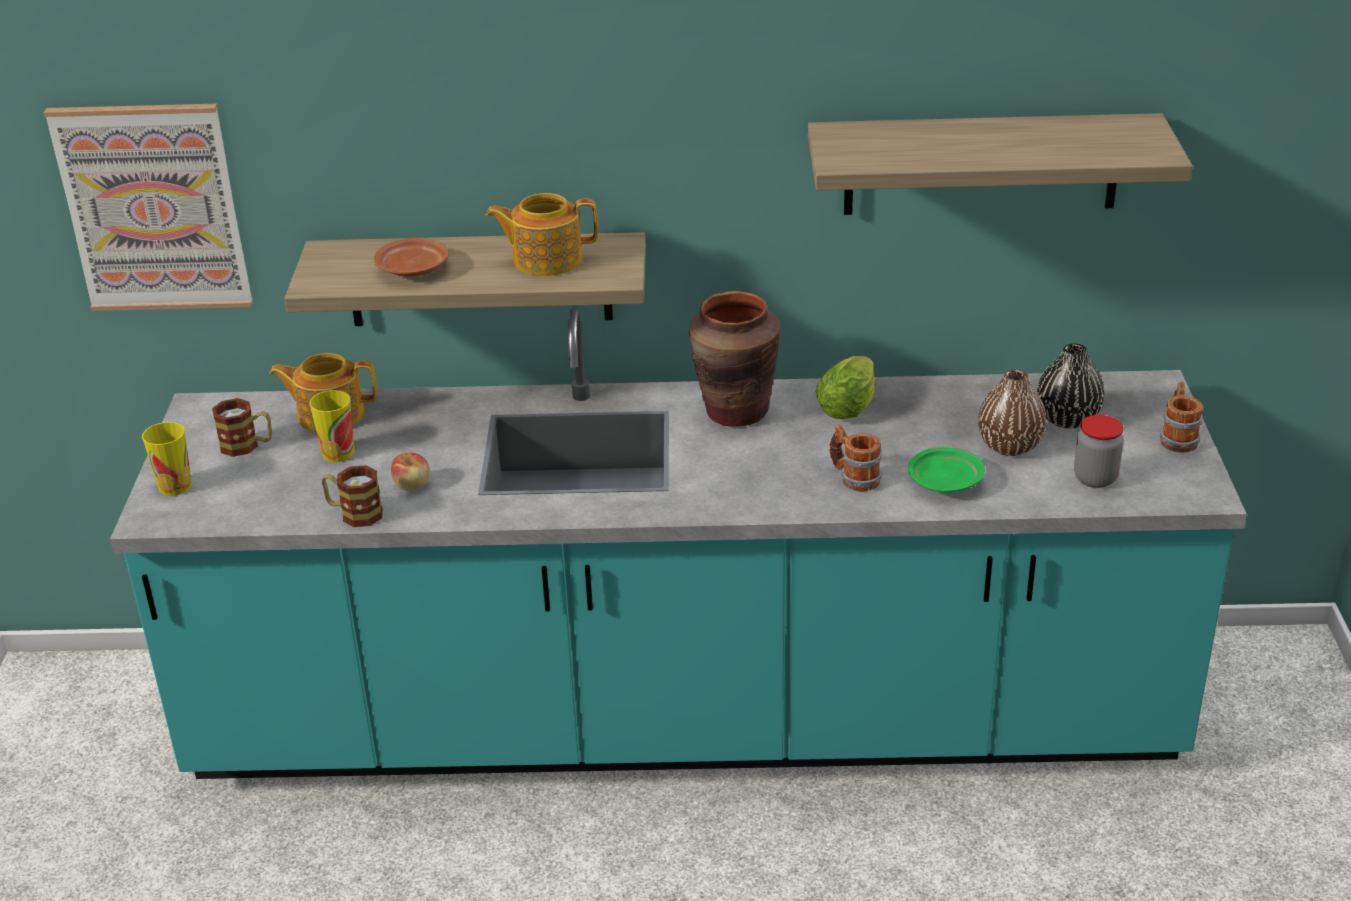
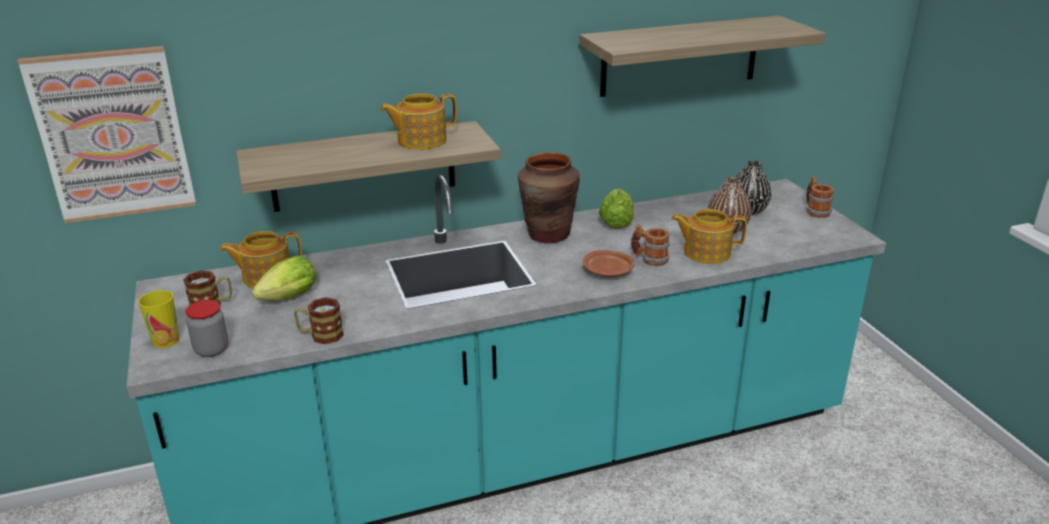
camera: 20 degrees left, 5 degrees down
(338, 453) = (286, 299): cup -> lettuce
(412, 485) = (354, 310): apple -> none
(413, 270) = (329, 156): brown plate -> brown plate (608, 272)
(945, 481) = (705, 252): green plate -> teapot
(1095, 478) = (789, 238): jar -> jar (211, 350)

